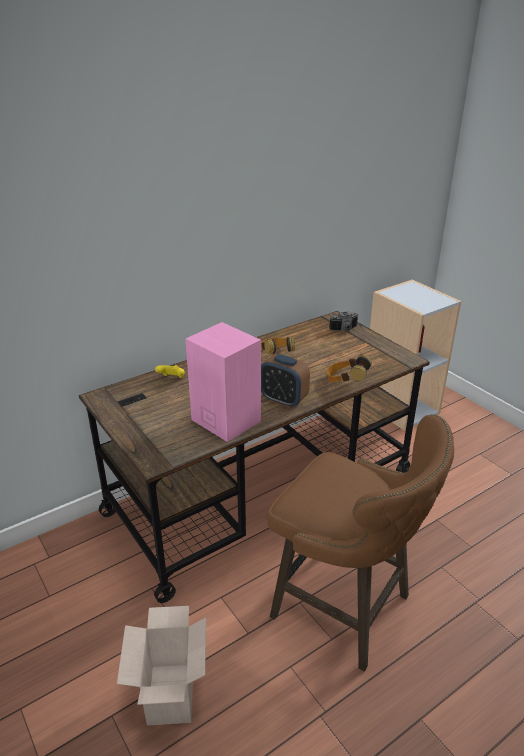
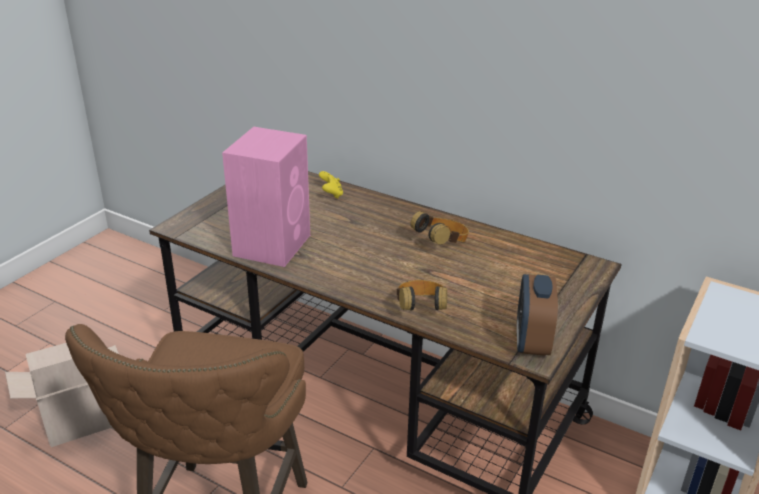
camera: 65 degrees right, 0 degrees up
(283, 400) = (339, 272): alarm clock -> alarm clock (531, 342)
(345, 330) = (566, 281): camera -> none

